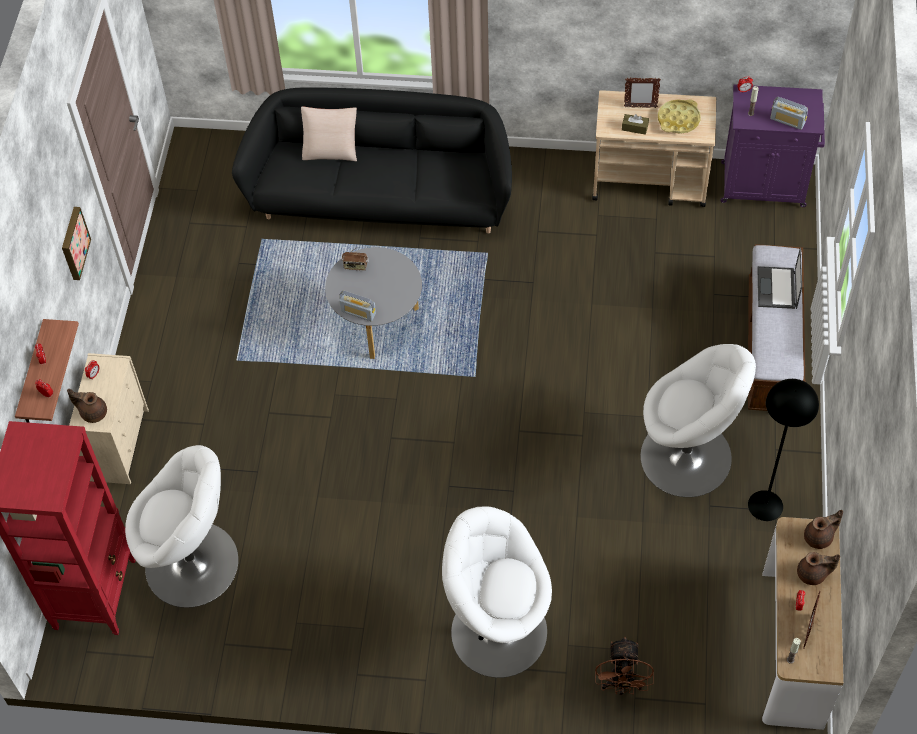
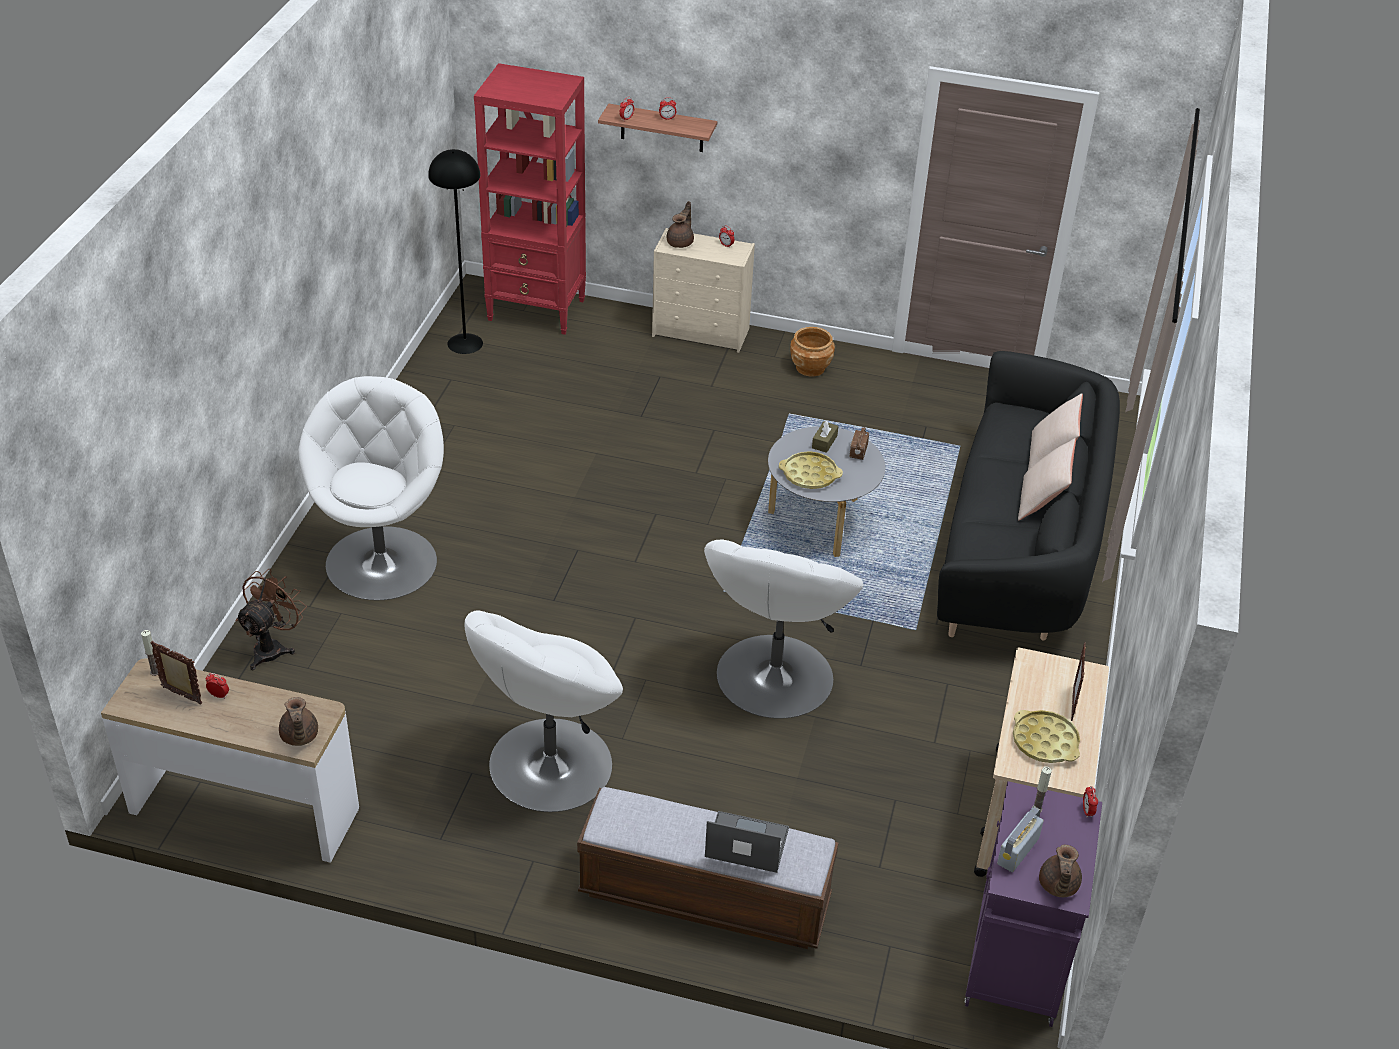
camera: 95 degrees right, 15 degrees down
(73, 243) = (825, 159): picture -> none
(165, 352) = (810, 368): none -> brown planter
(193, 564) = (545, 367): white armchair -> white armchair (773, 677)
(358, 312) = (788, 447): radio -> none
(389, 152) = (1042, 501): none -> beige pillow
(391, 294) = (810, 475): none -> yellow tray
(621, 685) = (273, 647): brown fan -> brown fan turned 105 degrees clockwise
(634, 127) = (1031, 690): brown tissue box -> brown tissue box (824, 442)
(766, 505) = (451, 830): black floor lamp -> black floor lamp (465, 343)
(813, 574) = (252, 718): brown teapot -> brown teapot (1057, 886)

